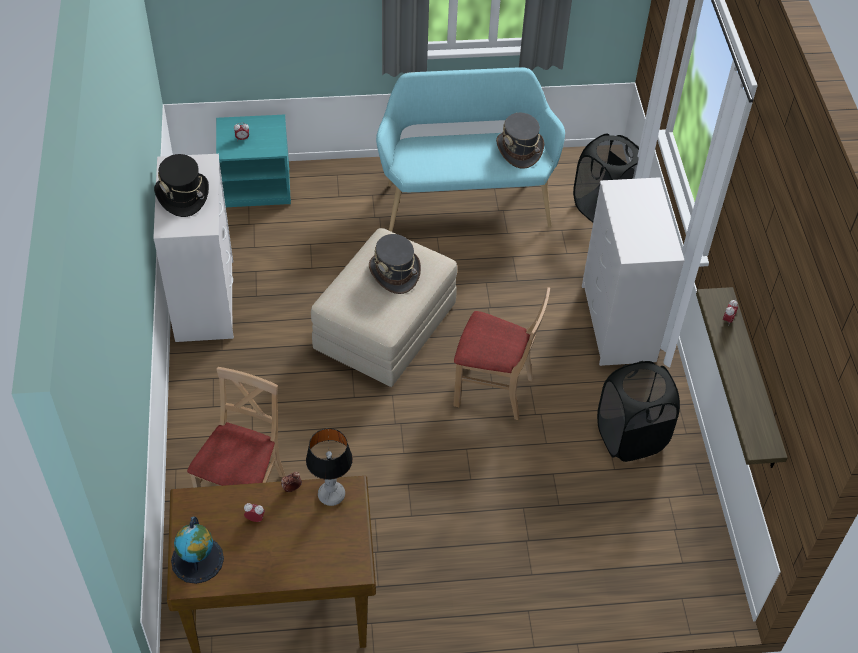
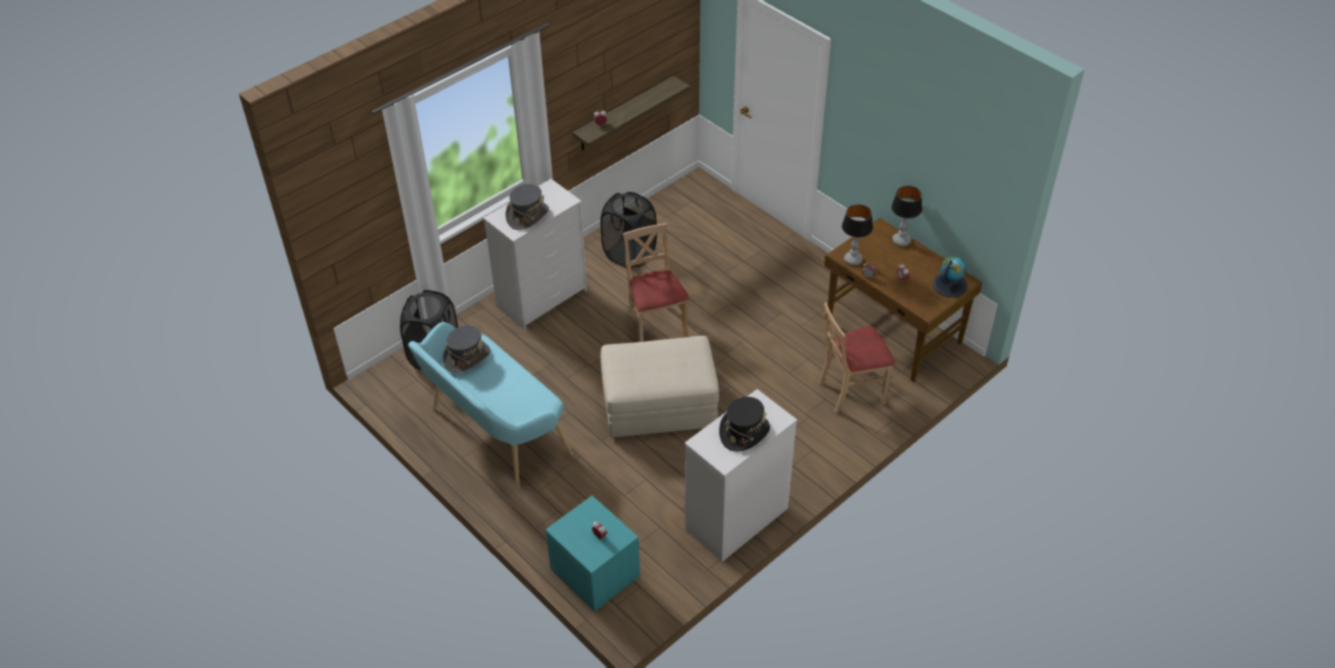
camera: 125 degrees left, 5 degrees down
(312, 571) = (901, 241): none -> table lamp
(394, 272) = (646, 364): grey hat -> grey hat (527, 215)

